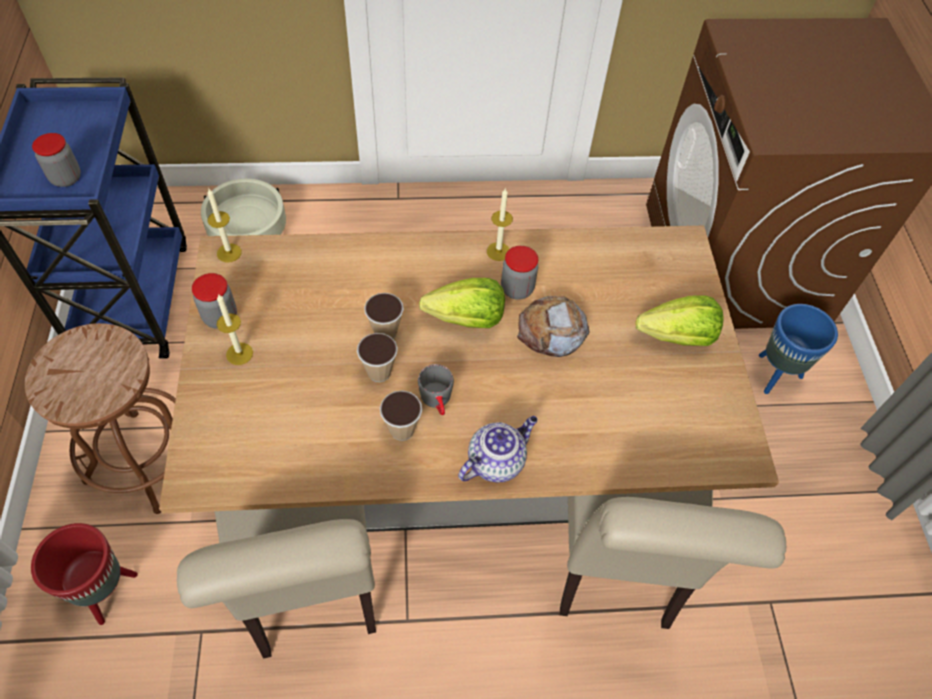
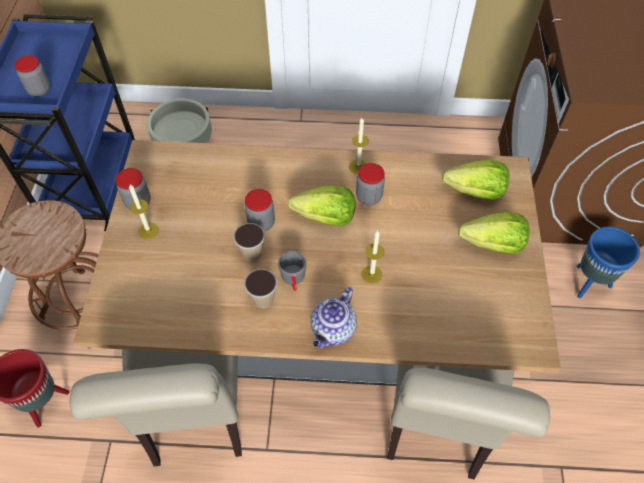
camera: 10 degrees right, 0 degrees up
(229, 253) = (151, 154): candle -> candle (371, 274)
(385, 332) = (261, 223): cup -> jar
(496, 461) = (333, 330): teapot -> teapot turned 150 degrees clockwise
(552, 330) = (392, 232): bread -> none
(647, 273) = (476, 192): none -> lettuce

